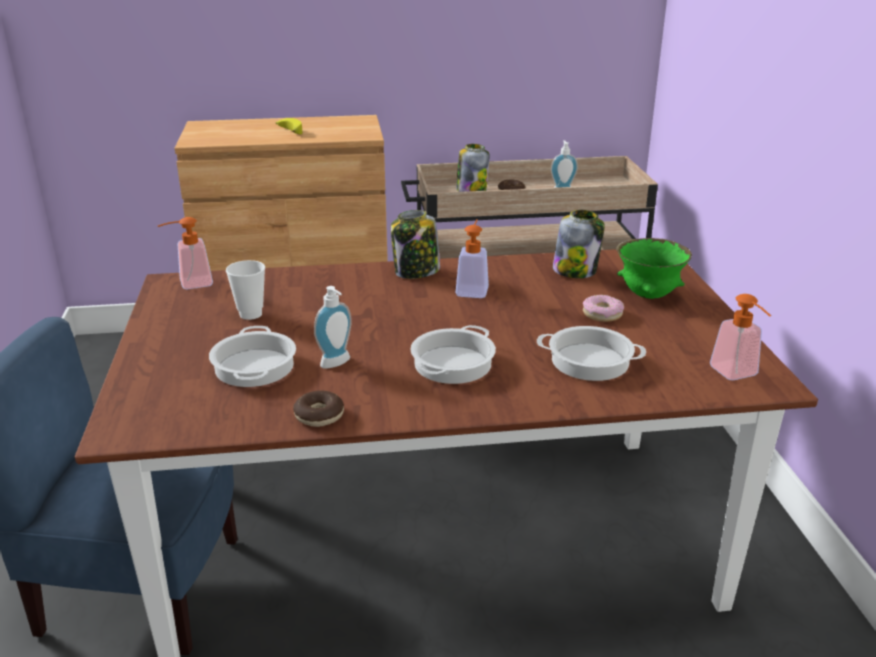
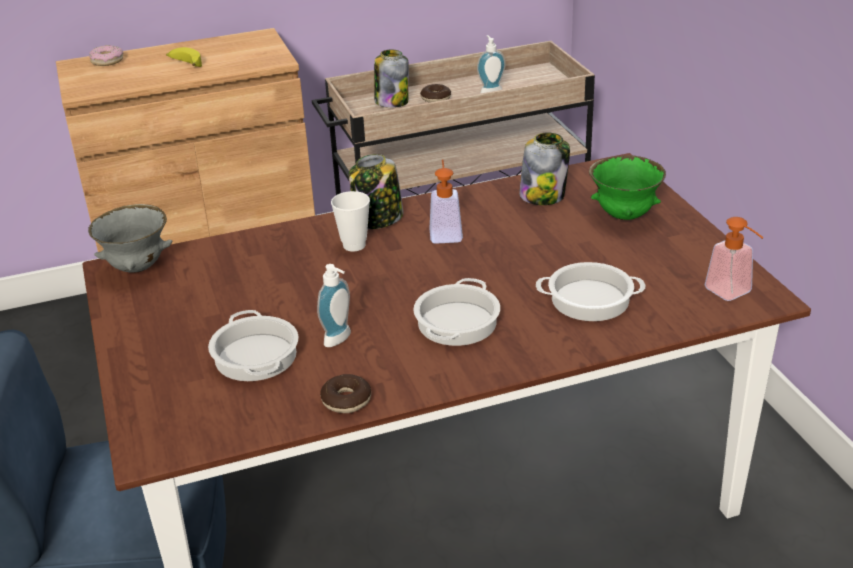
camera: 10 degrees left, 5 degrees up
(189, 284) = (138, 268): soap dispenser -> grey bowl
(250, 314) = (223, 295): cup -> cup (354, 245)
(602, 314) = (585, 244): donut -> donut (107, 61)

